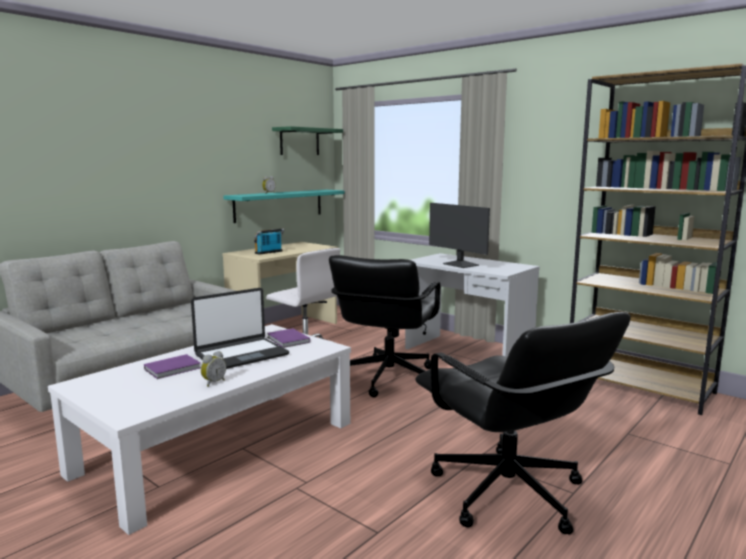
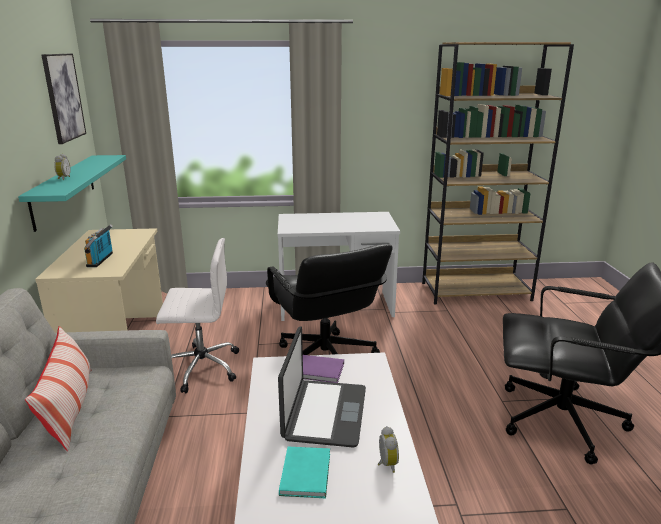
camera: 45 degrees left, 10 degrees up
(158, 315) = (69, 408): none -> pillow
(174, 368) = (307, 472): purple book -> turquoise book
(299, 141) = (63, 97): green shelf -> picture
(460, 264) = (335, 226): monitor -> none

